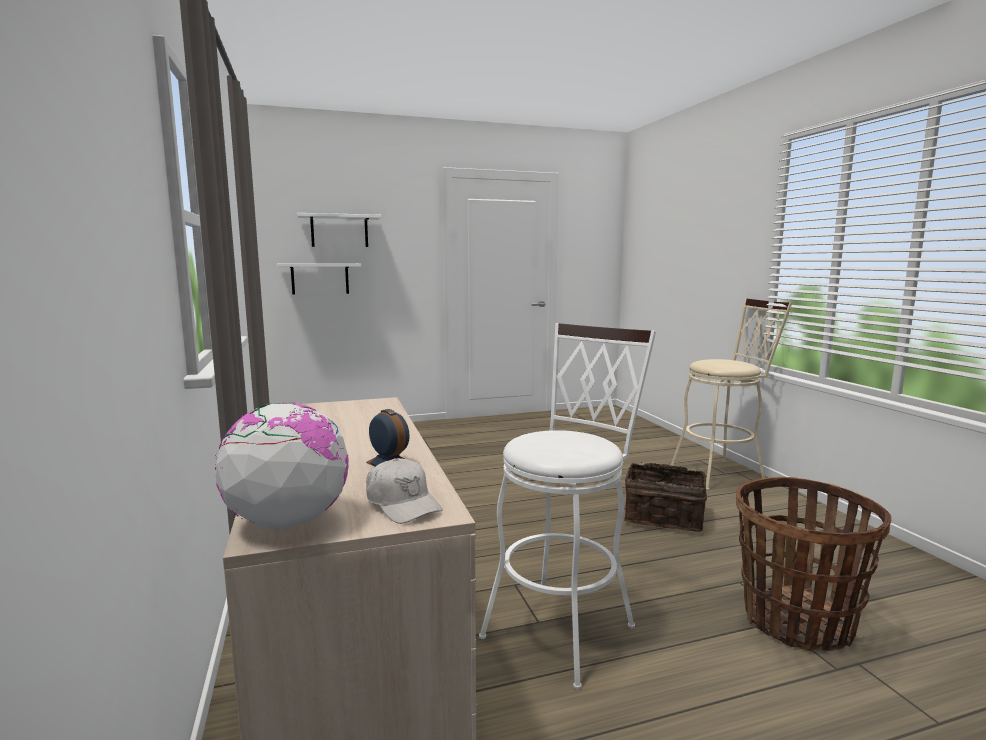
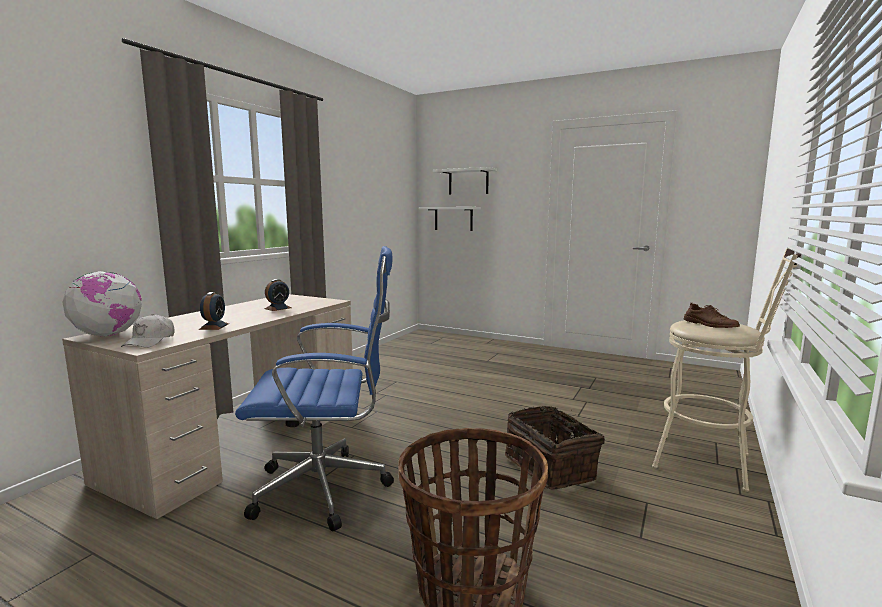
camera: 45 degrees right, 0 degrees up
(357, 424) = (278, 308): none -> alarm clock
(565, 625) = (328, 489): white stool -> blue office chair
(724, 362) = (710, 324): none -> brown shoe

